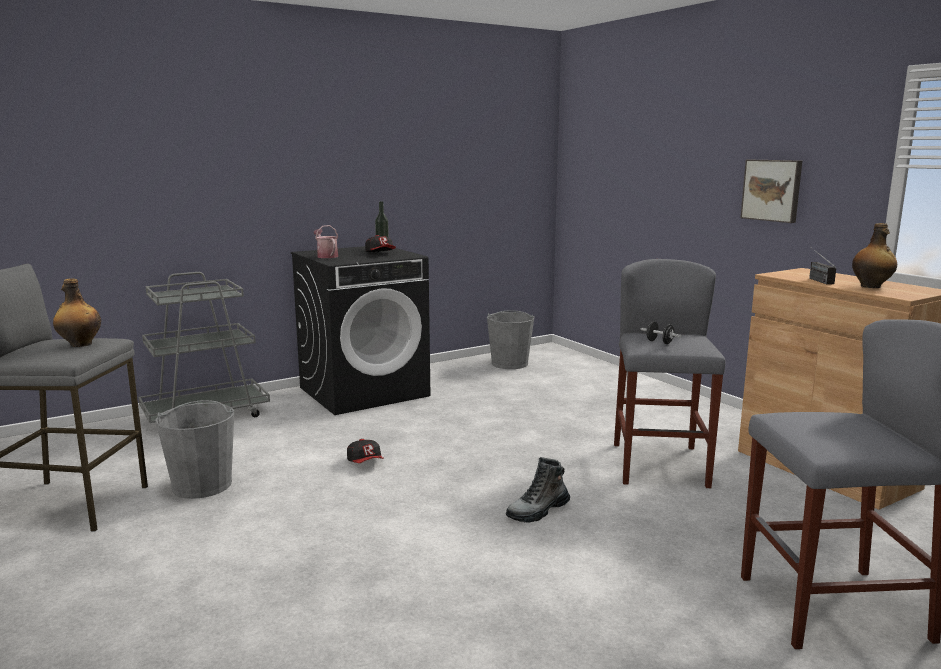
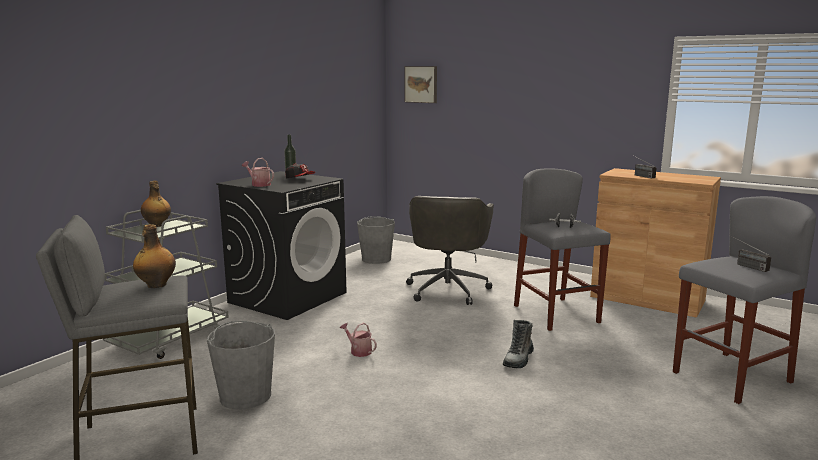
camera: 25 degrees left, 0 degrees up
(365, 462) = (359, 351): cap -> watering can
(553, 411) = (448, 289): none -> grey office chair
(772, 190) = (580, 116): picture -> picture (421, 84)
(847, 428) = (744, 265): none -> radio
(871, 286) = (676, 177): bottle -> bottle (157, 225)

